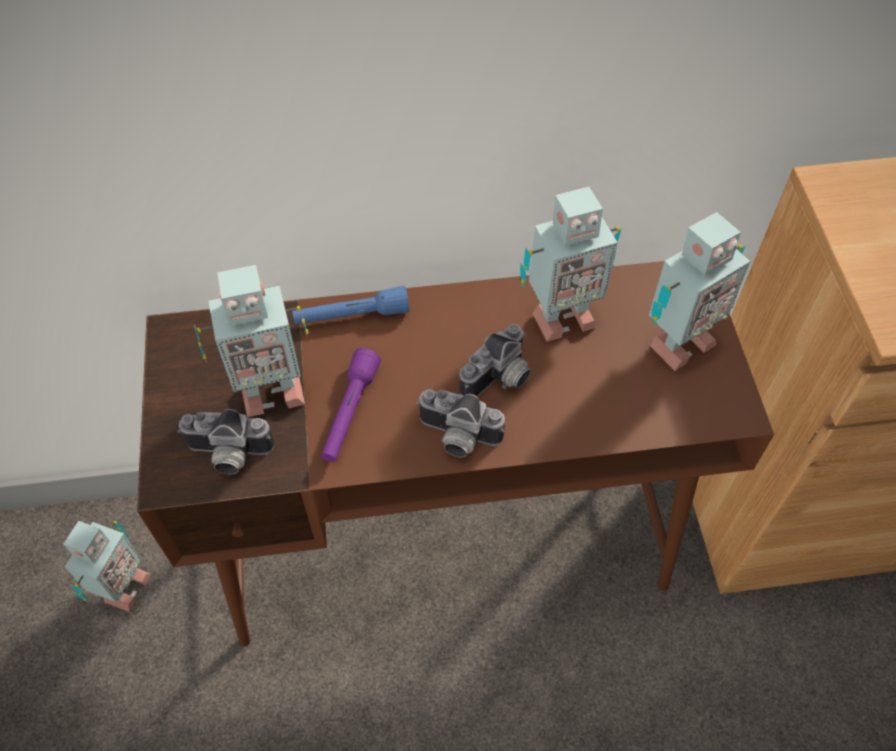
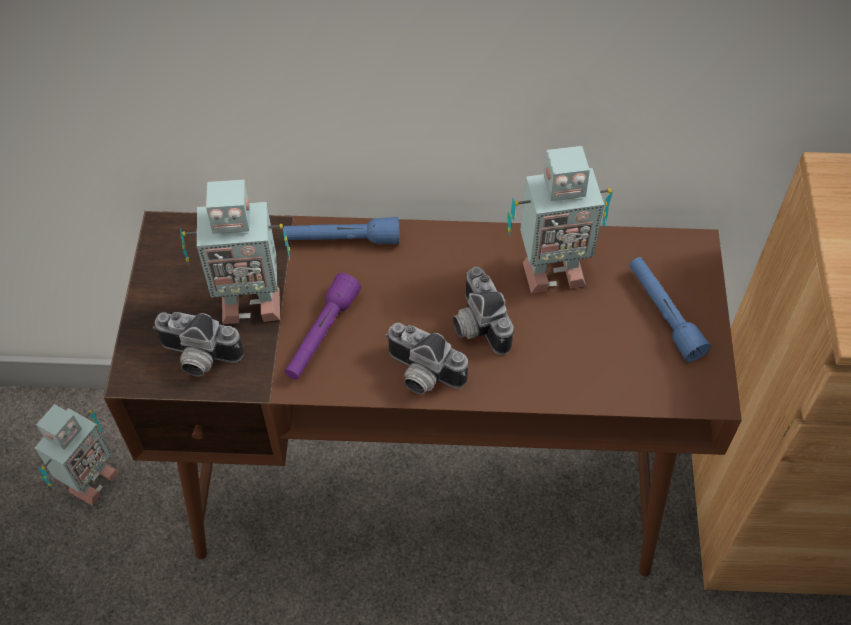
camera: 10 degrees right, 0 degrees up
(500, 380) = (476, 325): camera -> camera turned 105 degrees clockwise
(676, 343) = (663, 314): toy robot -> blue flashlight

